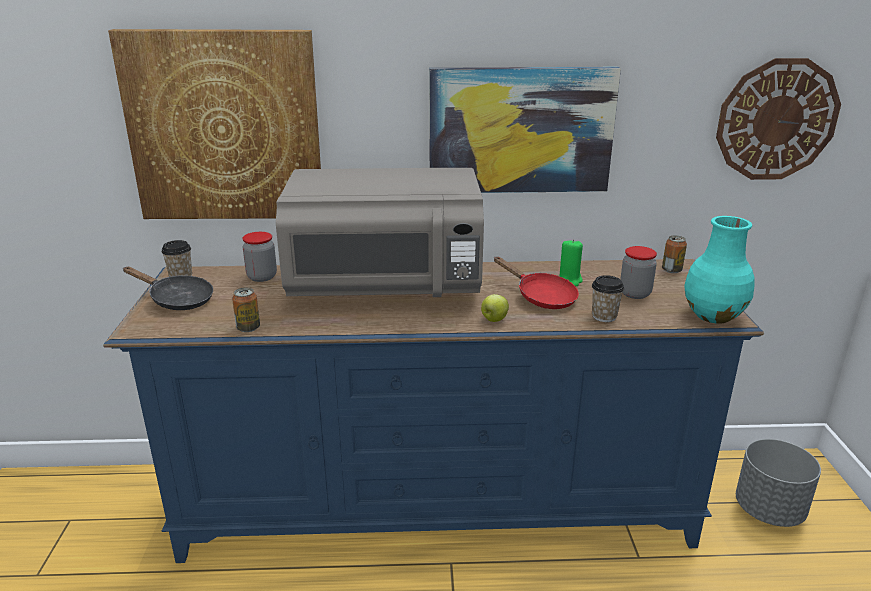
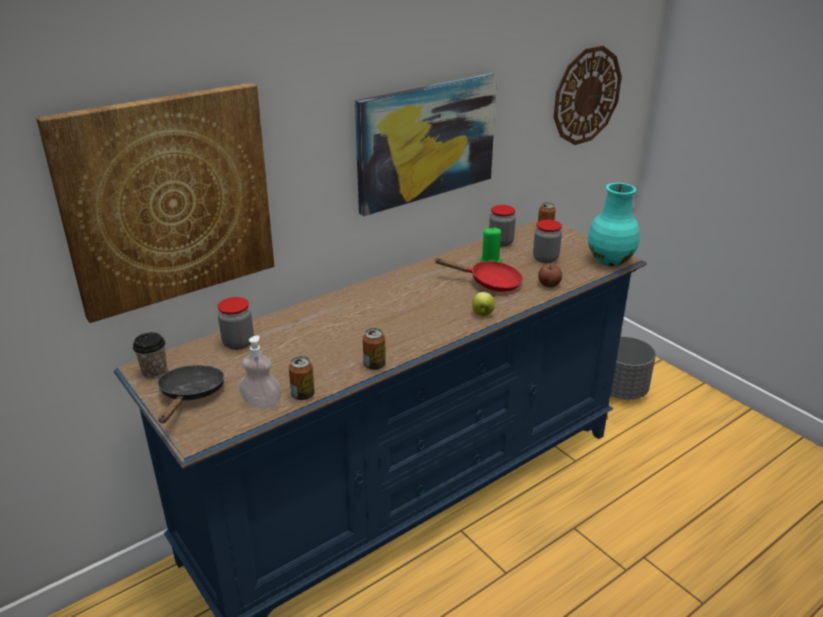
camera: 35 degrees left, 5 degrees up
(177, 300) = (190, 395): black frying pan -> black frying pan turned 75 degrees counterclockwise
(212, 322) = (262, 403): none -> soap dispenser
(335, 327) = (374, 365): none -> can
(386, 287) = (363, 314): grey microwave -> none
(604, 316) = (549, 284): cup -> apple
(605, 267) = (501, 242): none -> jar

